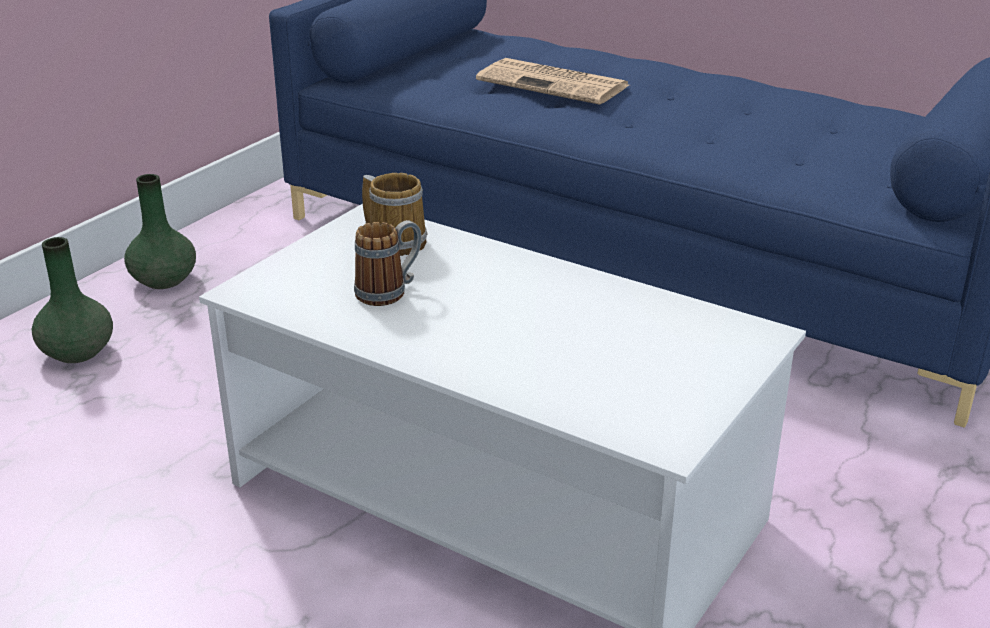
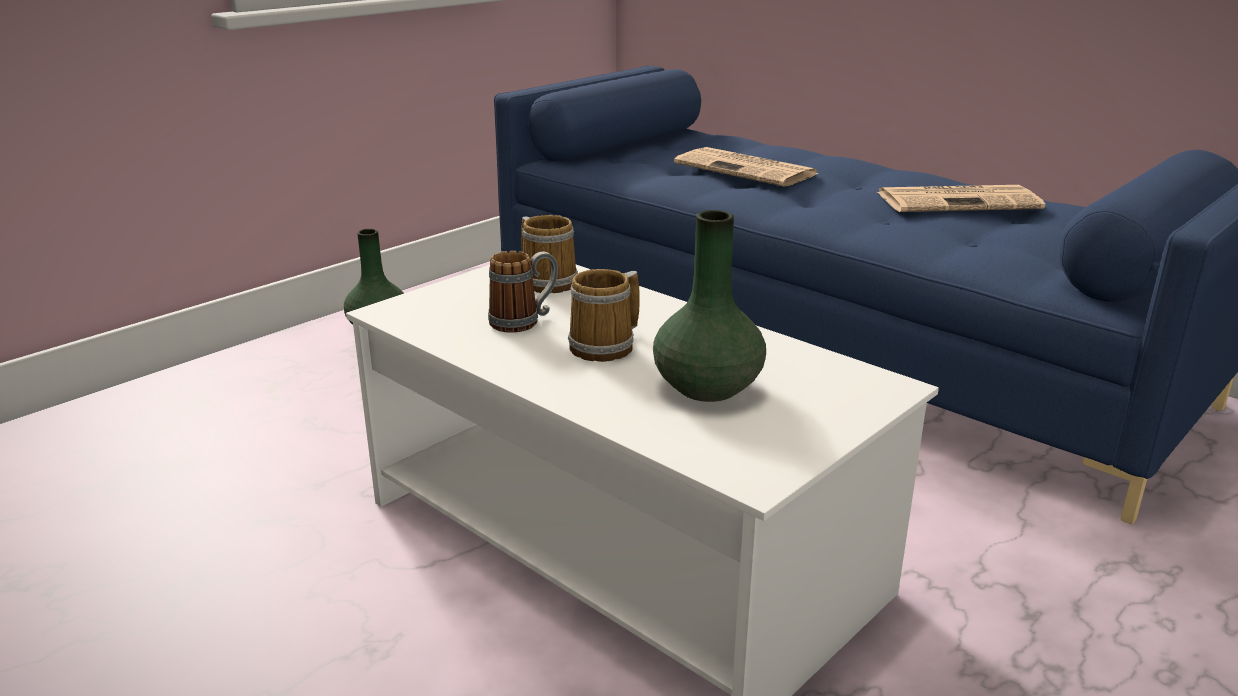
camera: 10 degrees right, 5 degrees down
(78, 352) = (283, 378): green vase -> green vase (708, 387)
(483, 314) = (606, 346): none -> mug
(777, 111) = (959, 201): none -> newspaper

